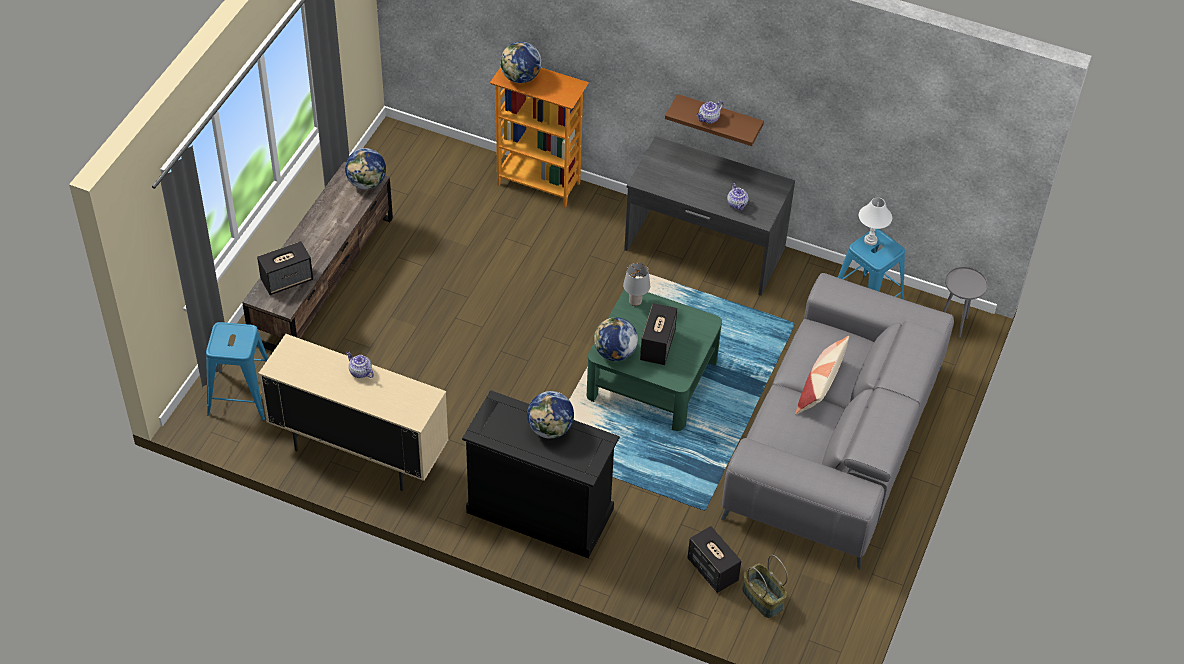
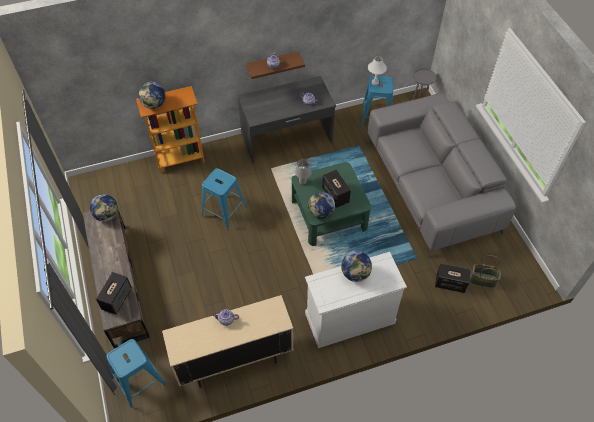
camera: 40 degrees left, 5 degrees up
(525, 283) = (224, 211): none -> blue stool
(540, 510) = (349, 318): black dresser -> white dresser
(820, 386) = (421, 162): pillow -> none

